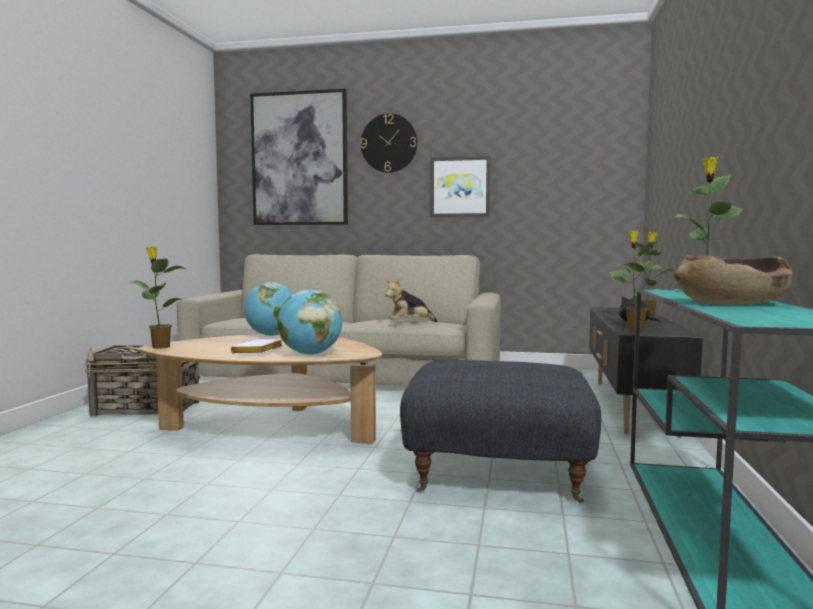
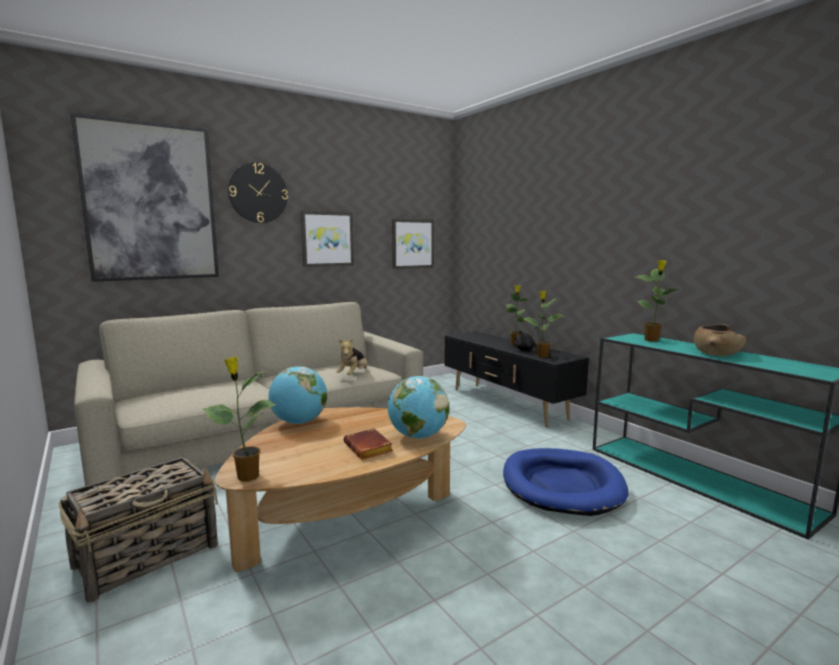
camera: 45 degrees left, 5 degrees up
(258, 352) = (370, 448): white book -> brown book
(498, 474) = (562, 485): grey ottoman -> blue dog bed
(575, 190) = (412, 243): none -> picture

